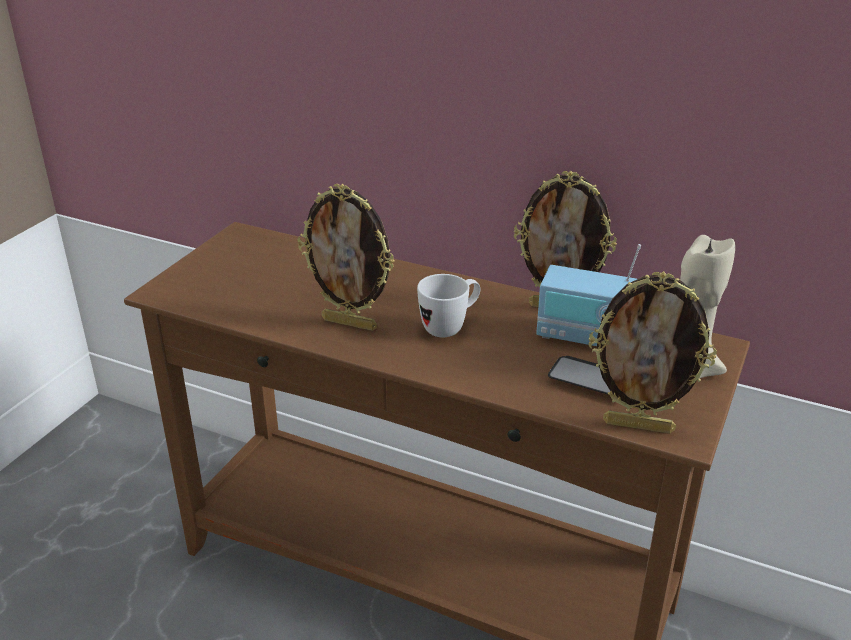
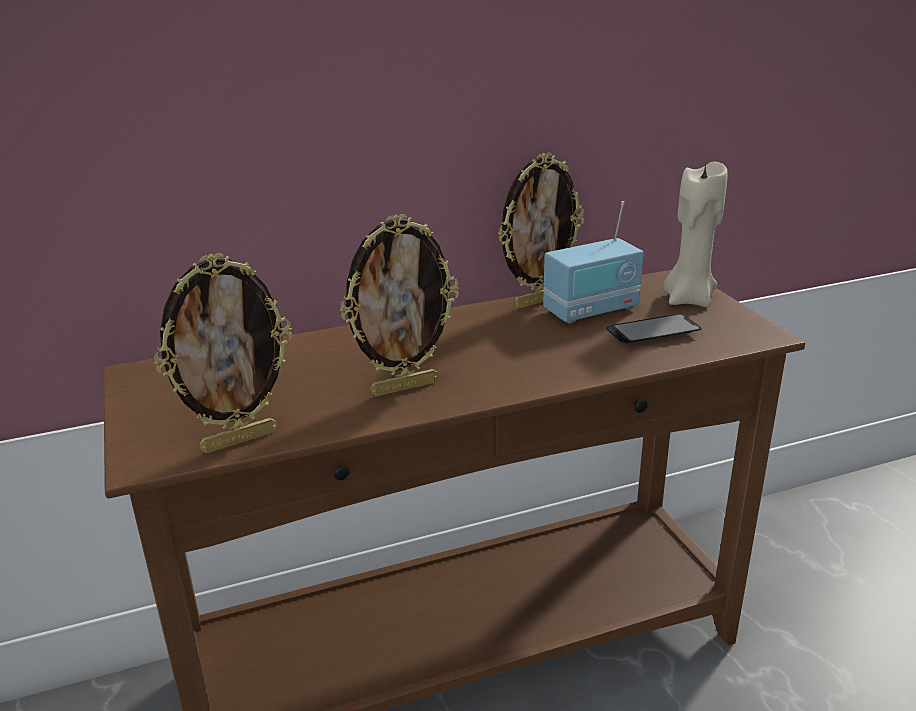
camera: 45 degrees left, 5 degrees down
(450, 327) = (490, 349): white mug -> none
(639, 425) = (731, 343): picture frame -> picture frame (239, 440)

